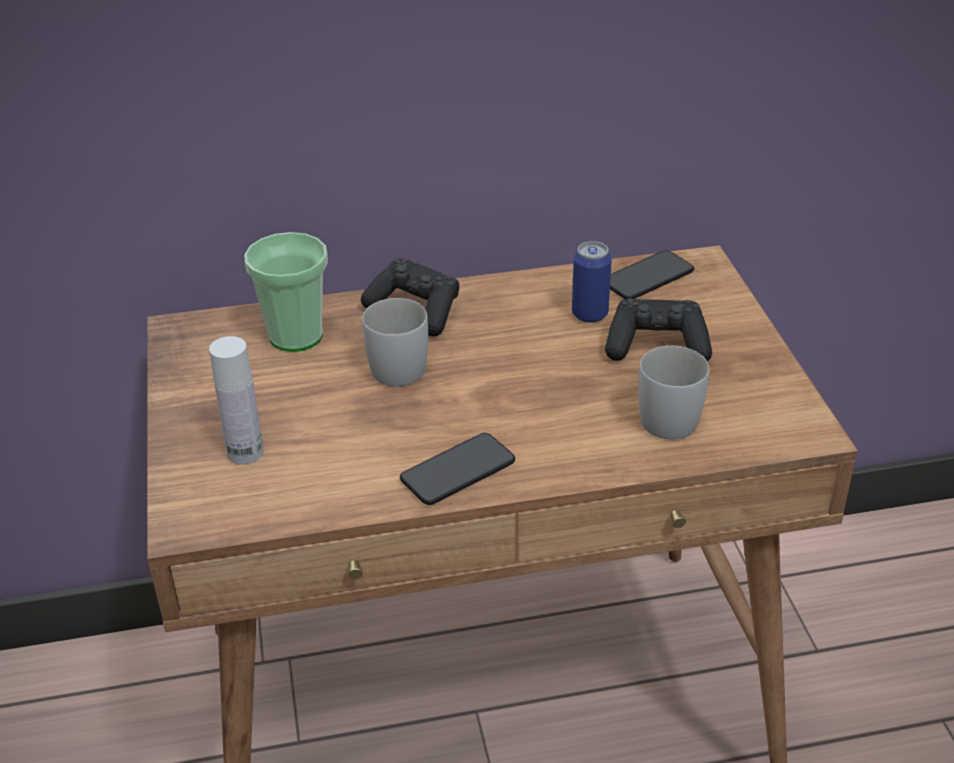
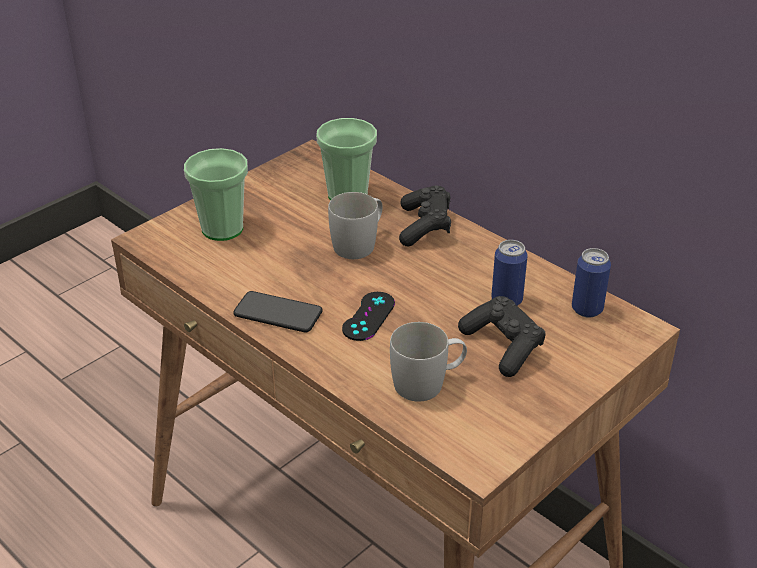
camera: 55 degrees right, 0 degrees up
(245, 452) = (222, 229): white bottle -> cup
(528, 409) = (368, 316): none -> black game controller
(647, 277) = (587, 309): phone -> can

